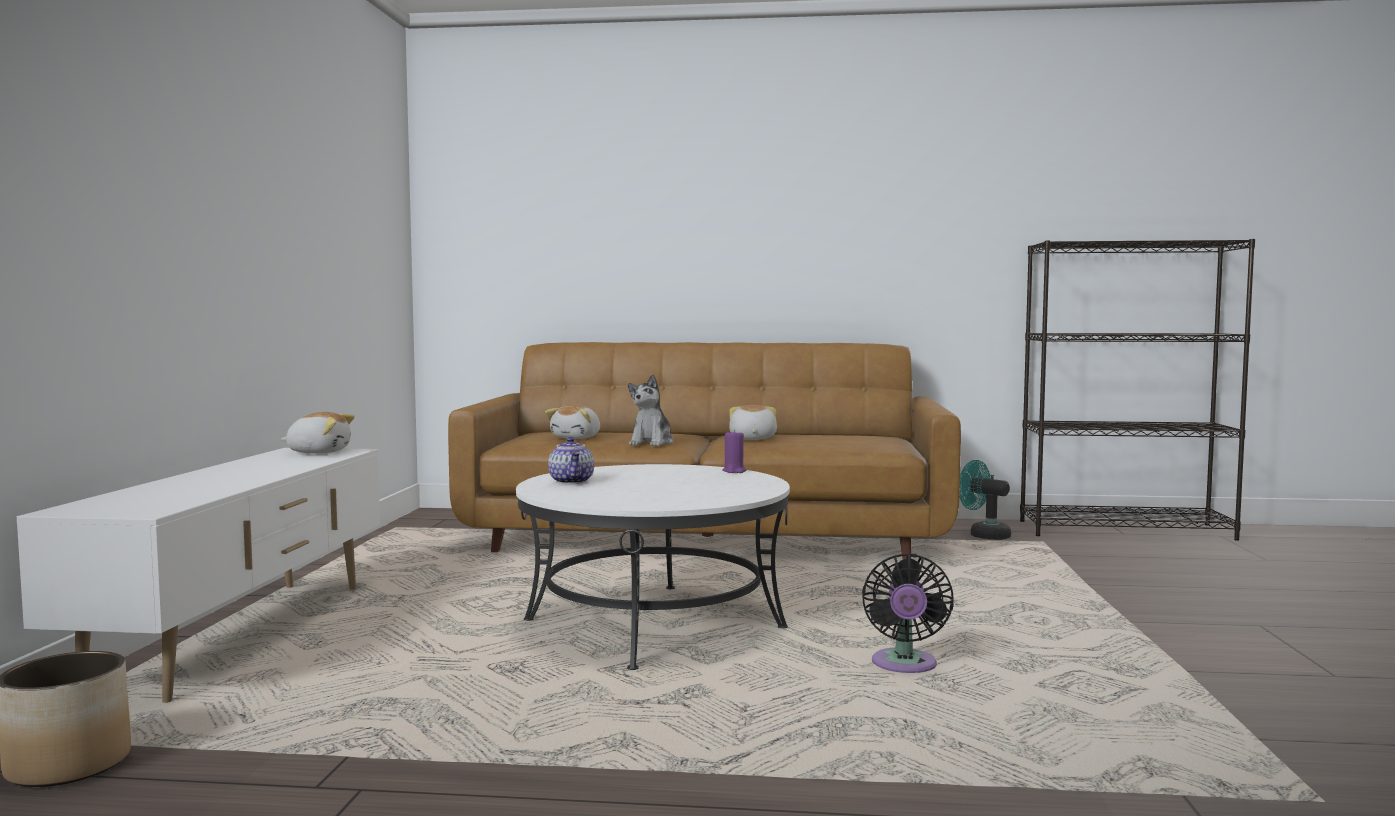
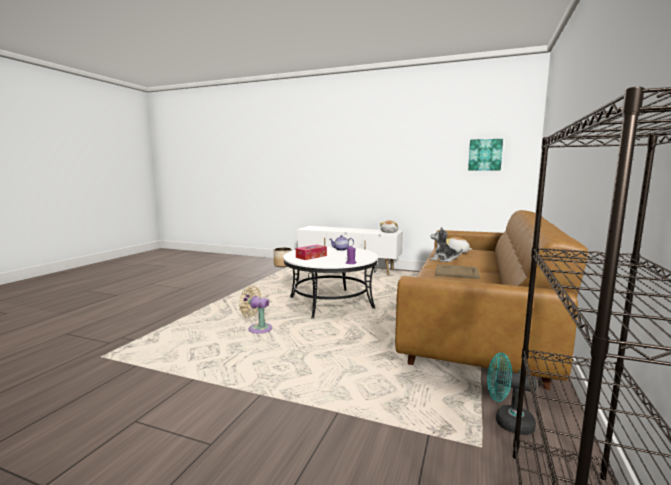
camera: 105 degrees right, 5 degrees up
(367, 225) = (485, 155): none -> picture
(688, 491) = (311, 256): none -> tissue box
(752, 439) = (456, 272): plush toy -> beige tray
(904, 666) = (258, 328): black fan -> beige fan
(983, 535) = (507, 422): turquoise fan -> turquoise fan turned 120 degrees counterclockwise

